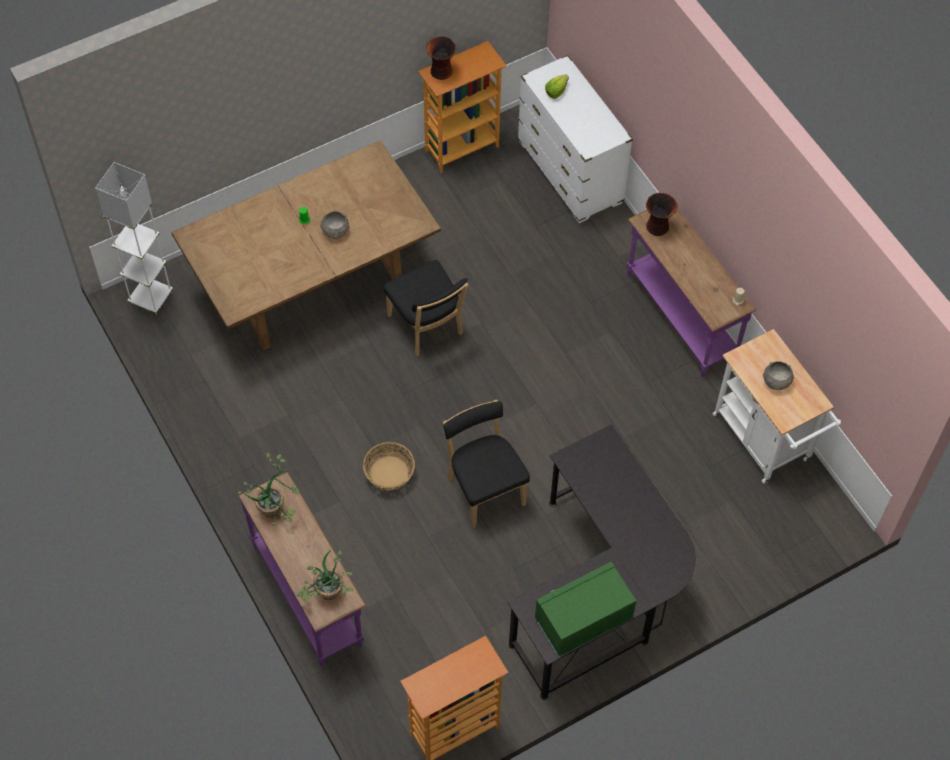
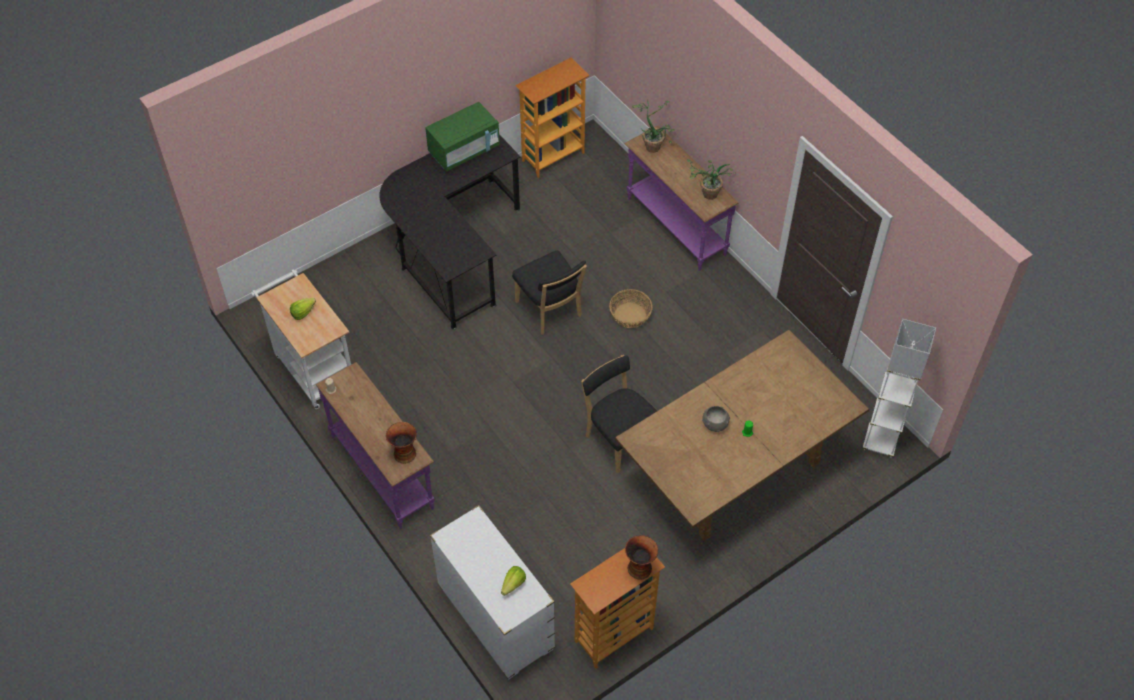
camera: 175 degrees right, 5 degrees down
(777, 381) = (303, 313): grey bowl -> lettuce

